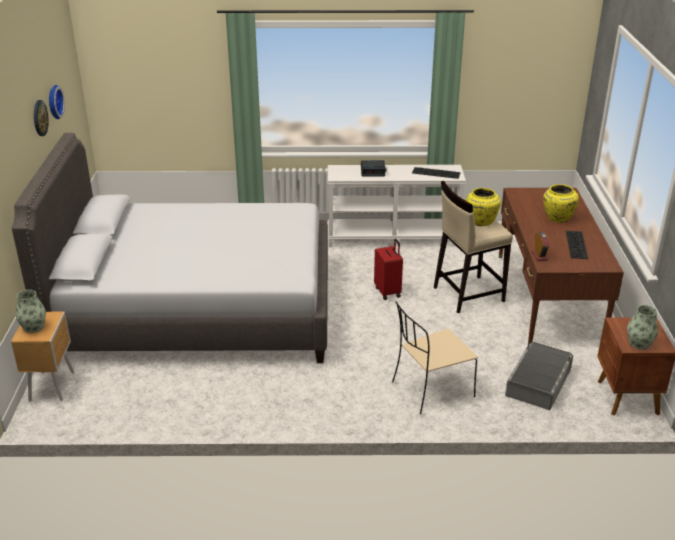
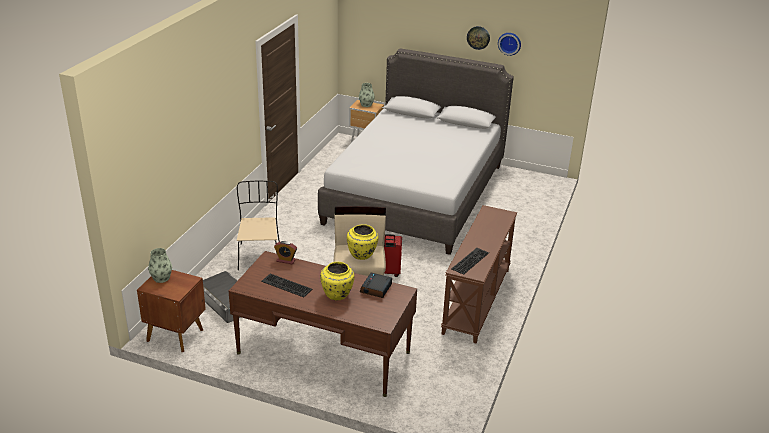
camera: 110 degrees right, 0 degrees up
(373, 171) = (490, 229): alarm clock -> alarm clock (376, 289)
(393, 238) = (477, 301): white console table -> brown console table

